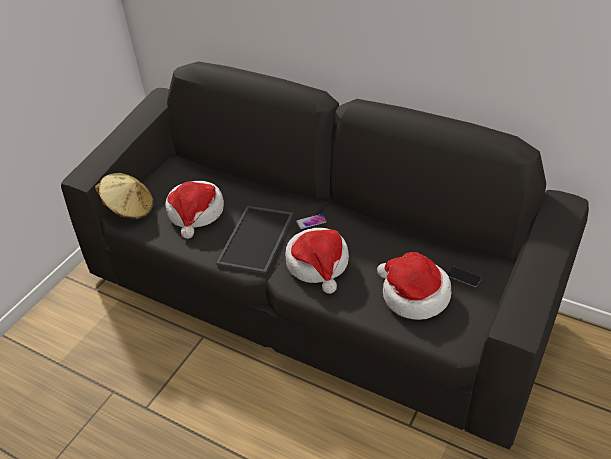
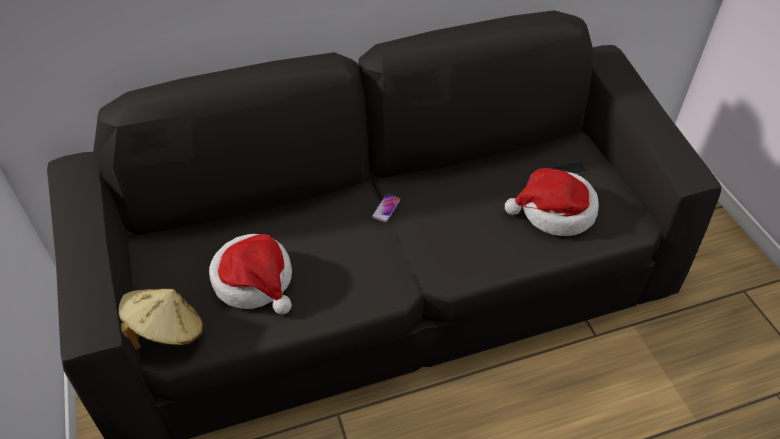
camera: 50 degrees left, 5 degrees up
(257, 240) = (360, 261): tray -> none
(318, 264) = (448, 242): hat -> none

